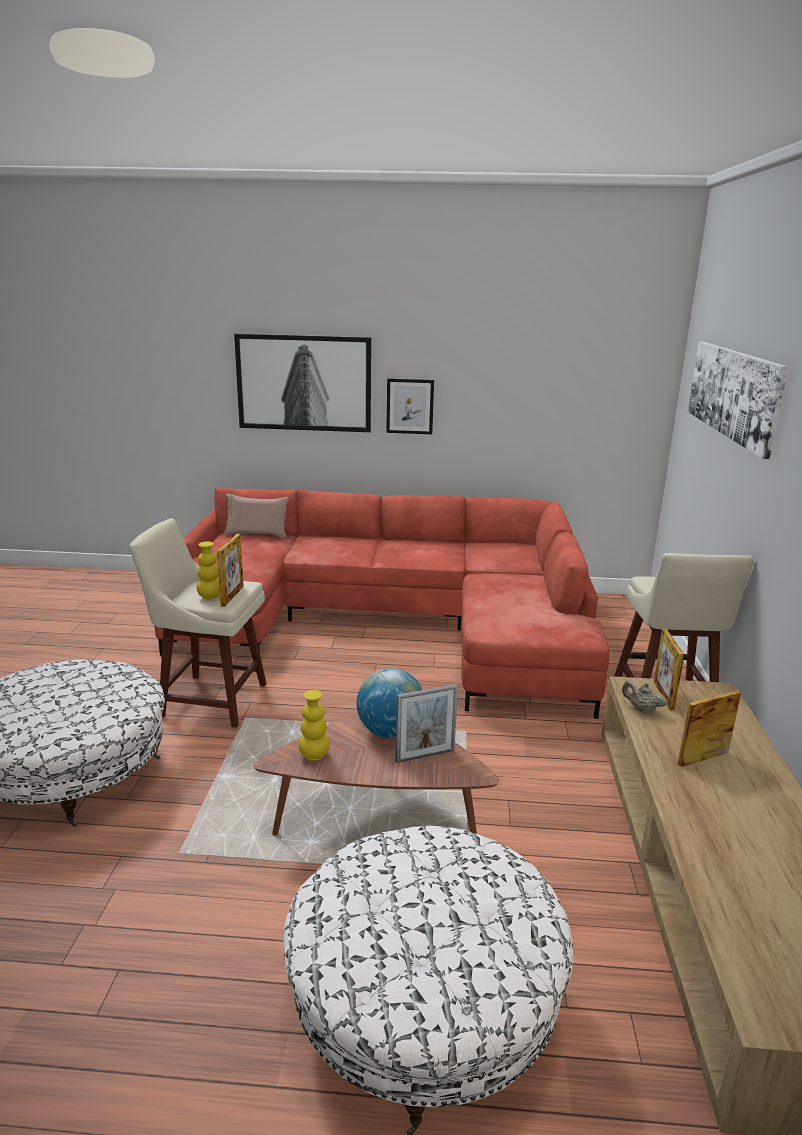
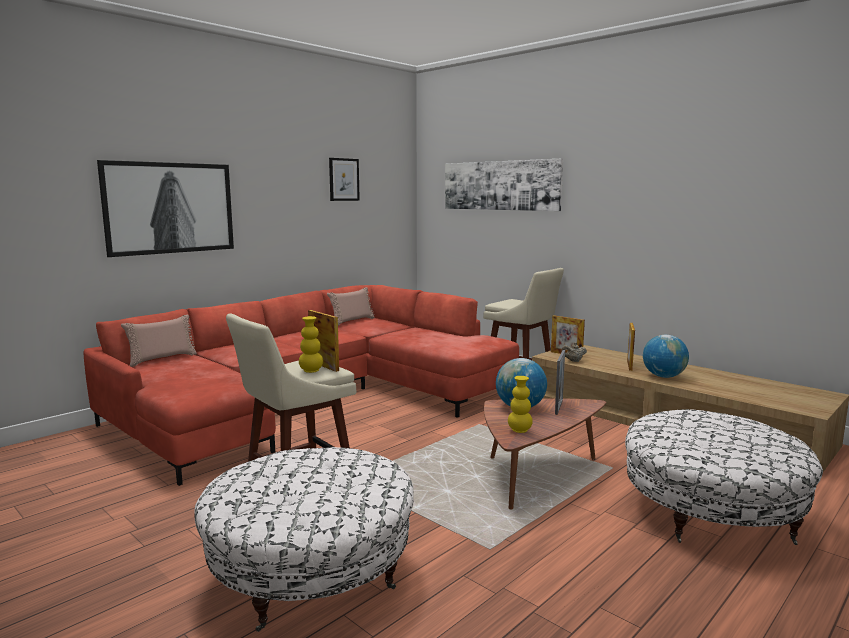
camera: 50 degrees left, 10 degrees down
(410, 406) = (261, 223): picture -> picture (344, 179)
(496, 544) = (352, 321): none -> beige pillow
(699, 802) = (663, 376): none -> globe

